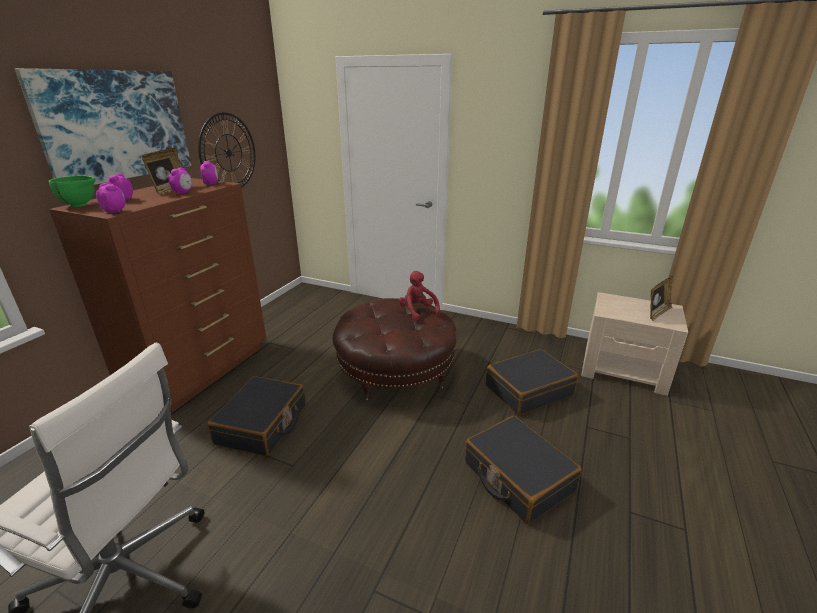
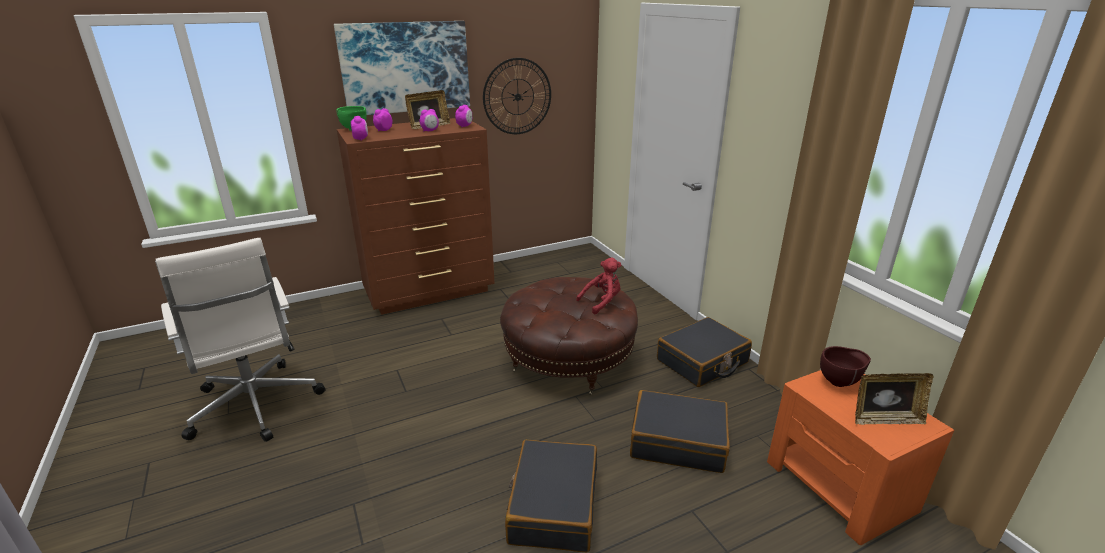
camera: 40 degrees right, 0 degrees up
(262, 424) = (421, 351): black suitcase -> black suitcase (702, 362)
(418, 311) = (602, 302): red plush toy -> red plush toy turned 45 degrees clockwise
(613, 303) = (839, 382): none -> brown bowl
(624, 370) = (840, 486): beige nightstand -> orange nightstand

